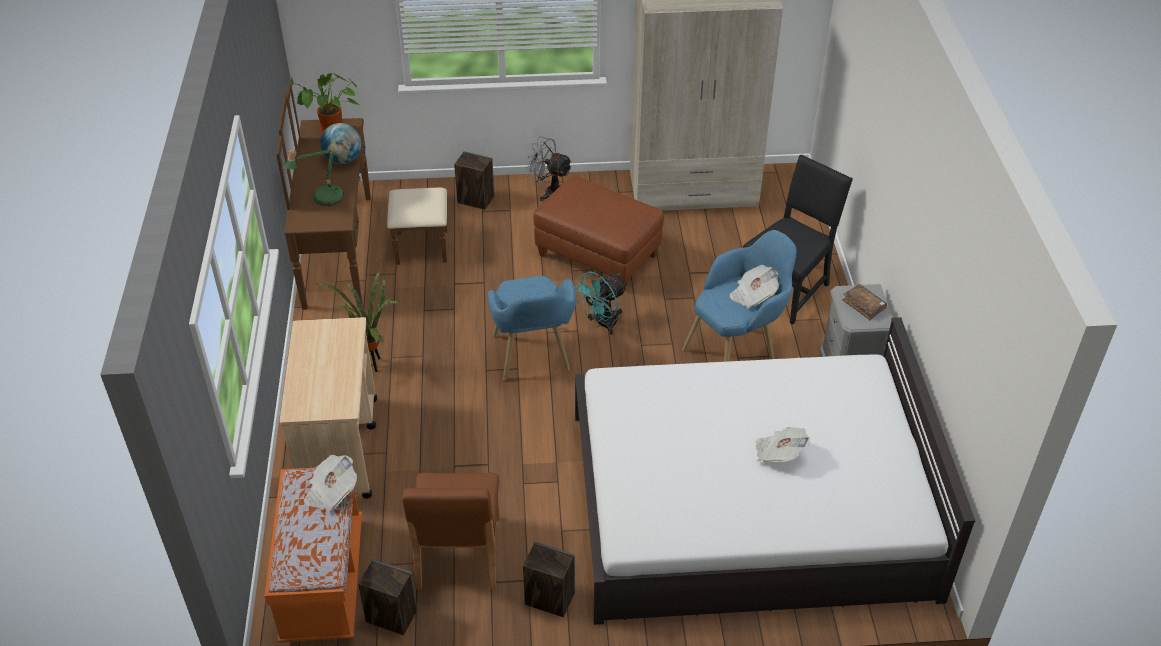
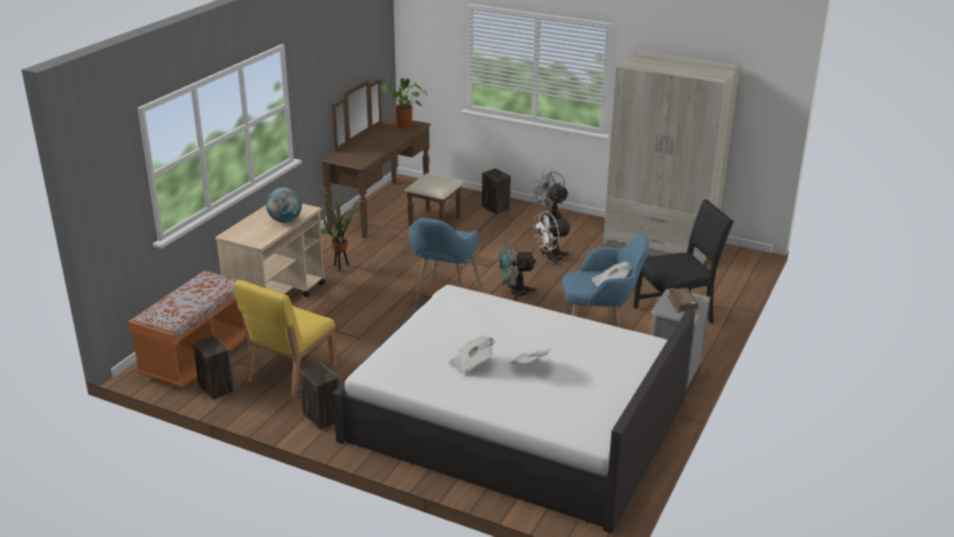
camera: 30 degrees right, 15 degrees down
(323, 198) = (361, 151): table lamp -> none
(331, 492) = (217, 288): newspaper -> newspaper (471, 364)
(343, 160) = (395, 138): globe -> globe (285, 221)
(458, 554) = (290, 374): brown chair -> yellow chair
(599, 256) = (550, 258): brown ottoman -> white fan

